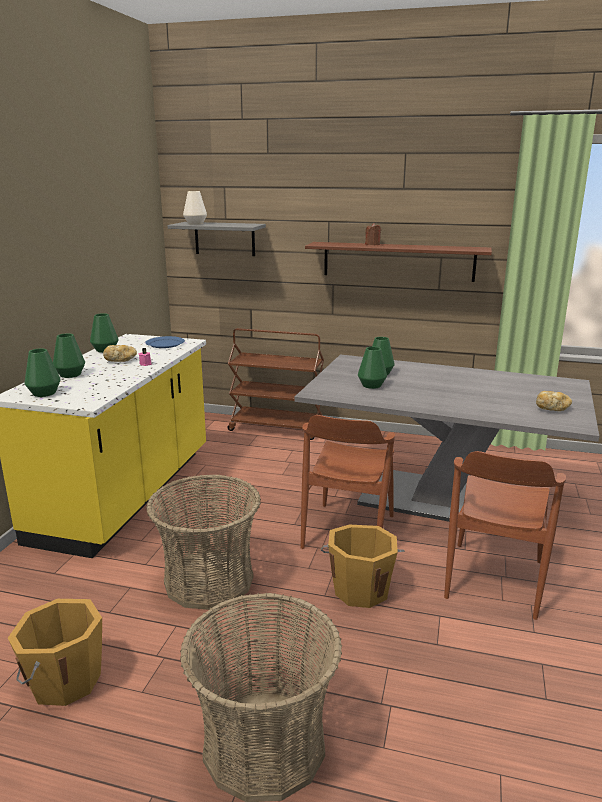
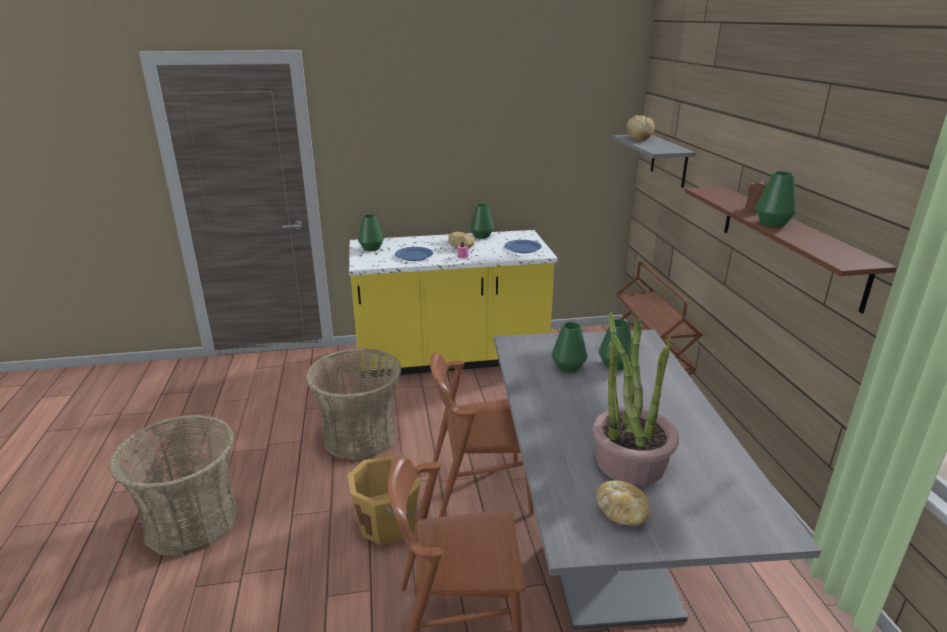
camera: 65 degrees right, 5 degrees up
(64, 680) = (236, 419): orange bucket -> none
(70, 374) = (414, 243): green vase -> green vase (772, 223)
(106, 379) = (414, 255): none -> blue plate
(195, 223) = (637, 138): white vase -> bread
(501, 396) = (630, 461): none -> potted plant

